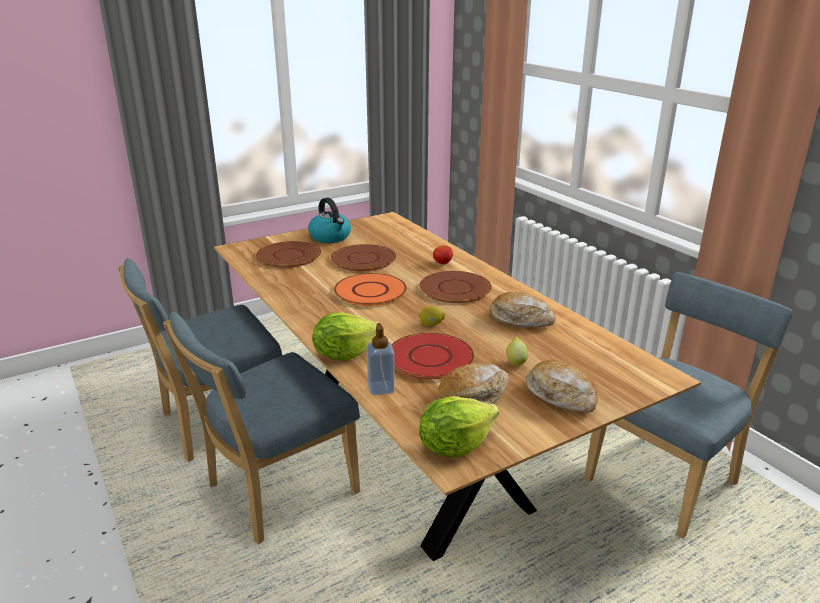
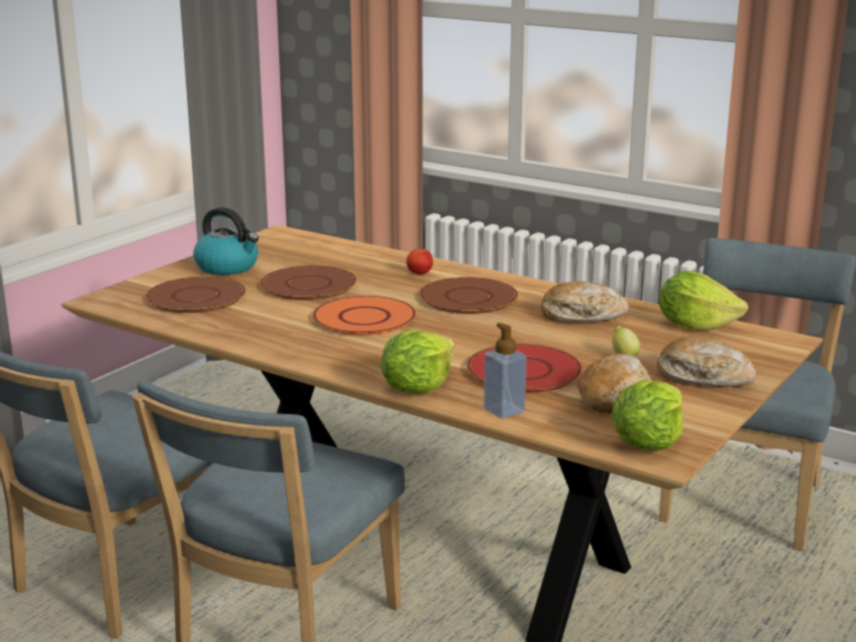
camera: 25 degrees left, 5 degrees down
(431, 324) = (485, 339): lemon -> none
(600, 346) = (695, 326): none -> lettuce

